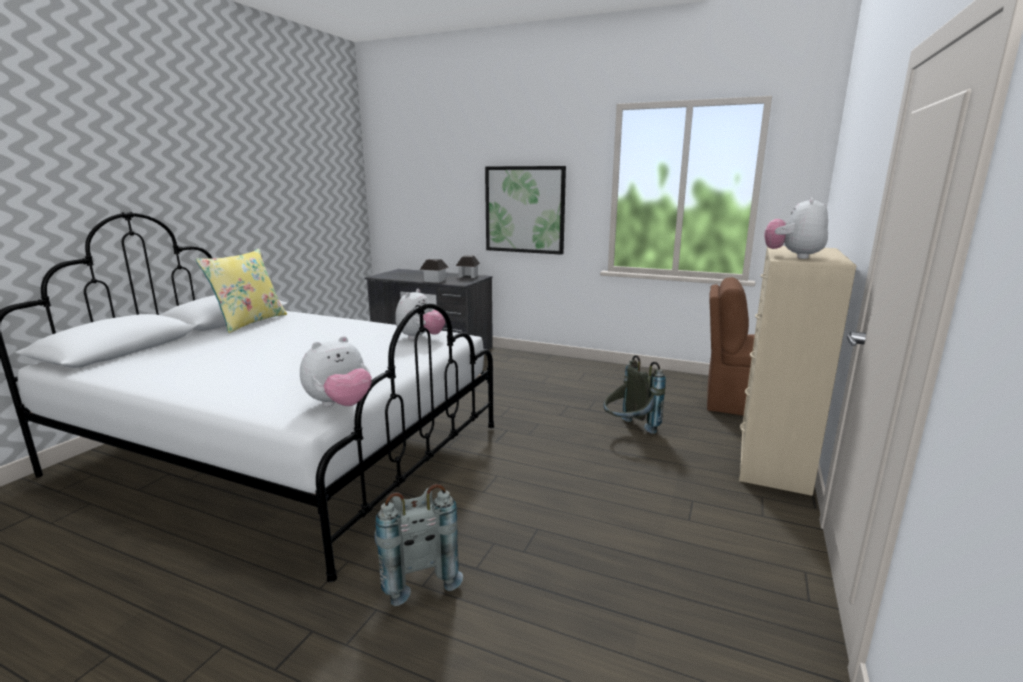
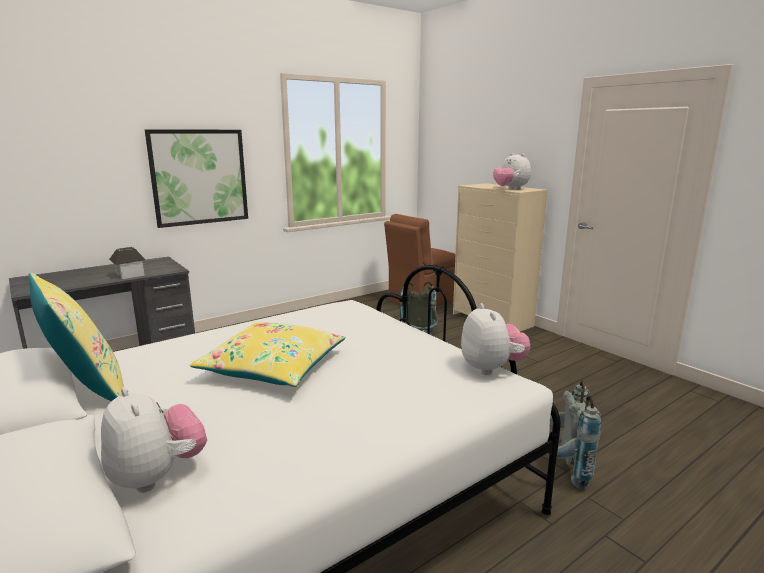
camera: 60 degrees left, 0 degrees up
(302, 345) = (274, 367): none -> yellow pillow
(421, 337) = (331, 316): plush toy -> plush toy (157, 476)
(468, 276) = (146, 262): toy house -> none

